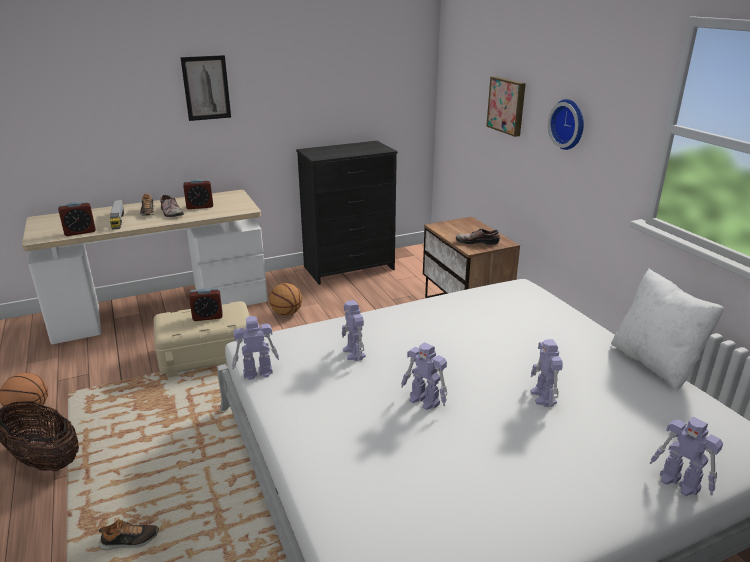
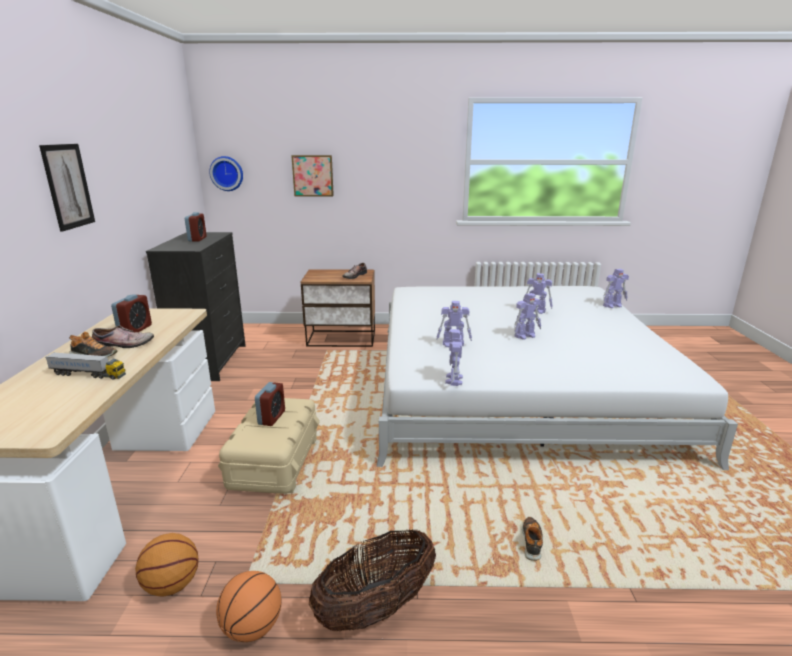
camera: 65 degrees left, 5 degrees down
(80, 232) = (83, 400): alarm clock -> alarm clock (197, 239)
(287, 313) = (251, 406): basketball -> basketball (172, 584)
(569, 124) = (385, 176): wall clock -> wall clock (227, 173)
(654, 363) = (517, 286): white pillow -> none

